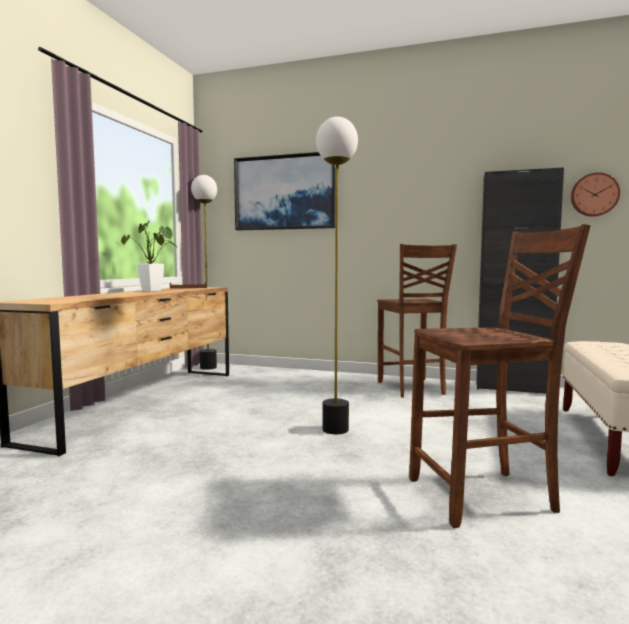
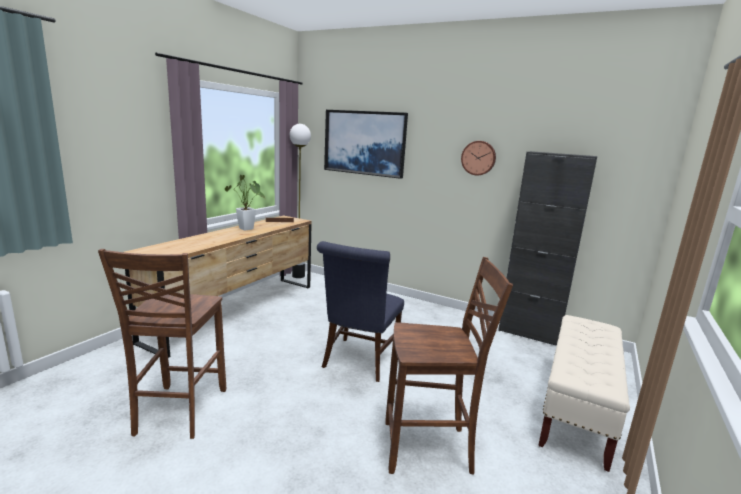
camera: 10 degrees right, 10 degrees up
(335, 429) = (359, 361): floor lamp -> blue chair
(411, 388) = (444, 322): brown chair -> brown chair (178, 412)
(594, 195) = (629, 179): wall clock -> wall clock (478, 158)

